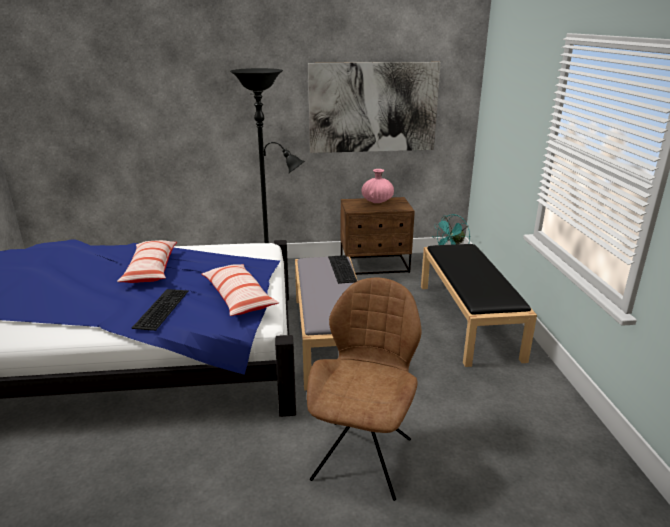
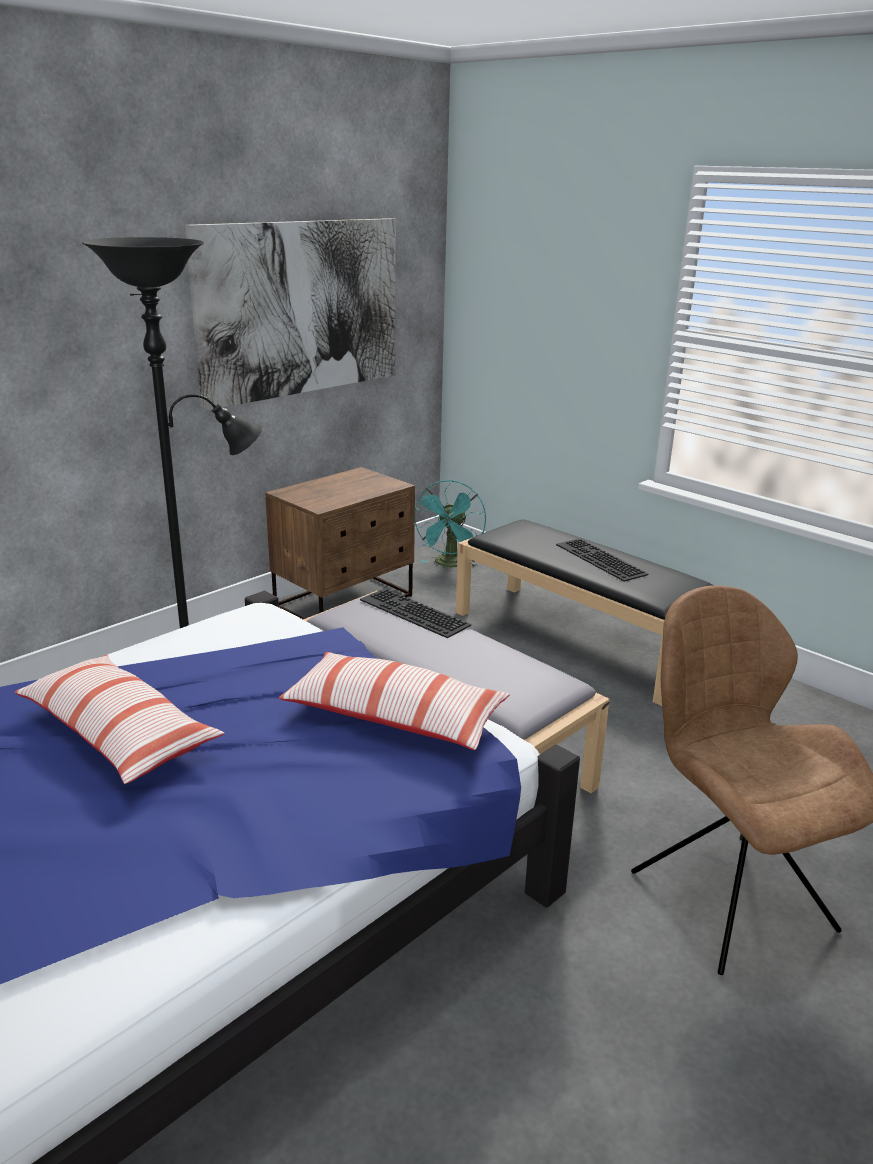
camera: 40 degrees left, 0 degrees up
(160, 308) = (292, 798): keyboard -> keyboard (598, 559)
(377, 201) = (334, 483): pink vase -> none

